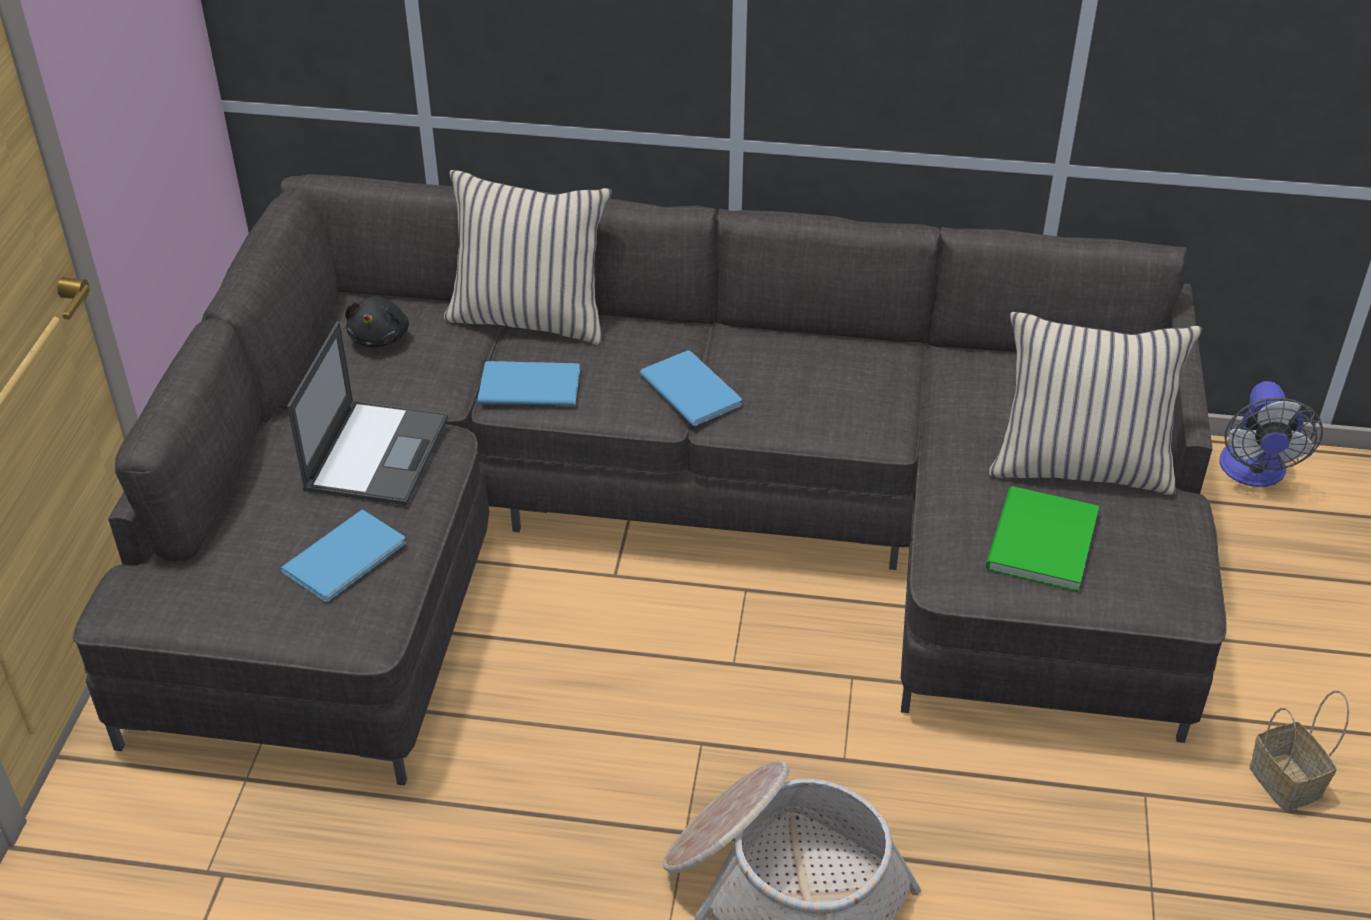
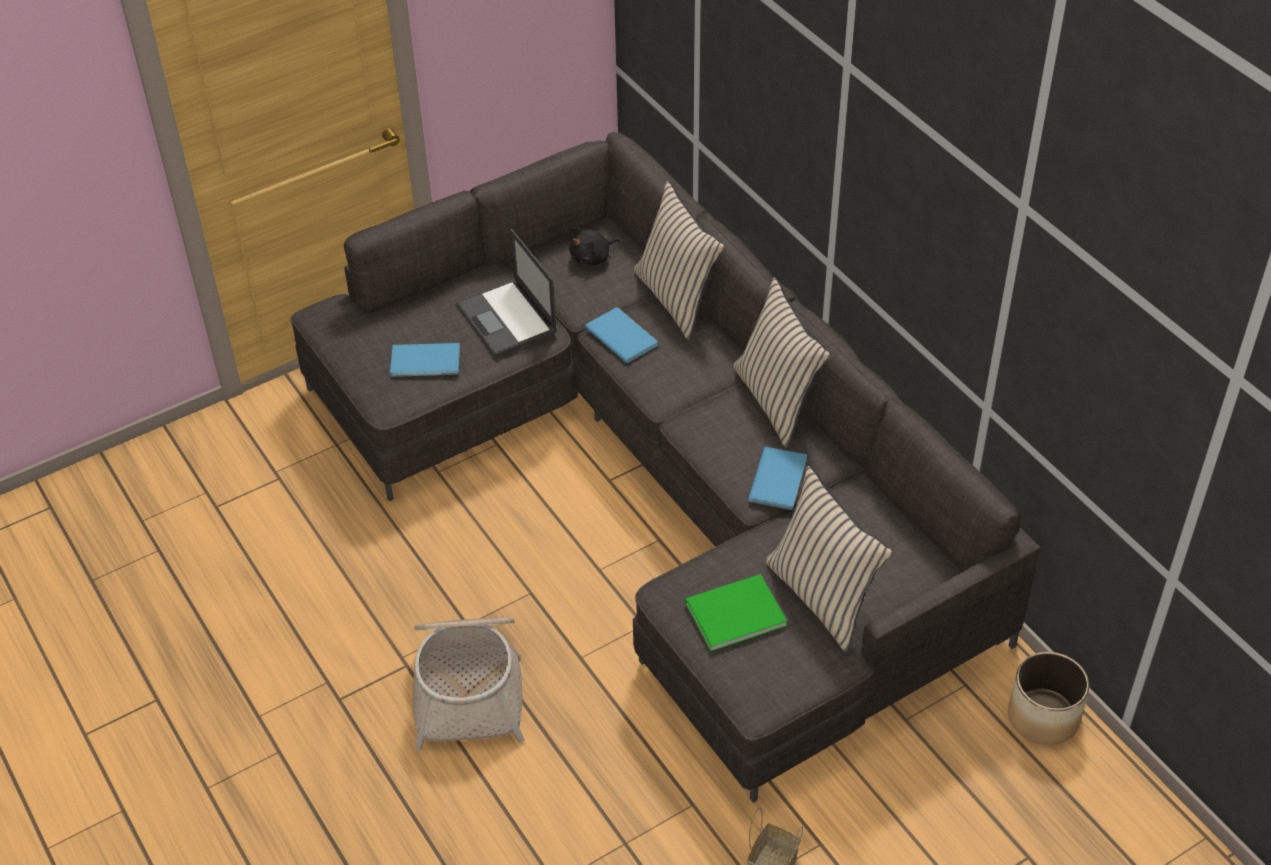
camera: 50 degrees right, 5 degrees up
(377, 452) = (507, 319): laptop -> laptop turned 90 degrees clockwise
(691, 387) = (695, 397): blue book -> blue book (780, 478)
(769, 339) = (777, 400): none -> beige pillow
(1253, 473) = (1044, 717): fan -> planter

